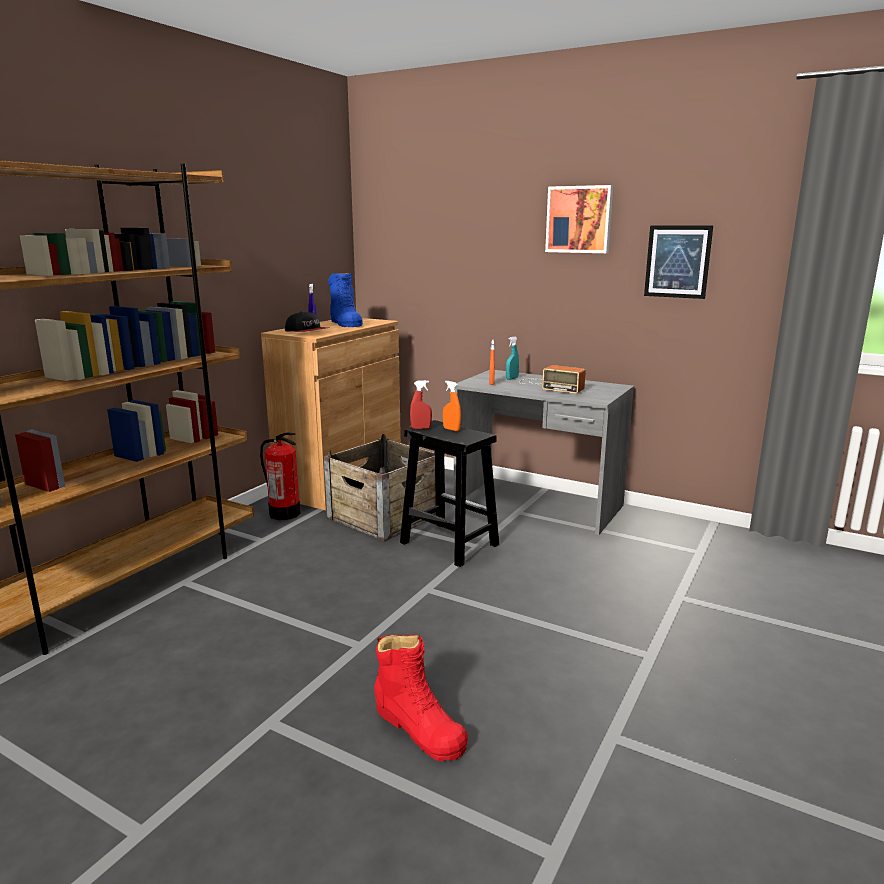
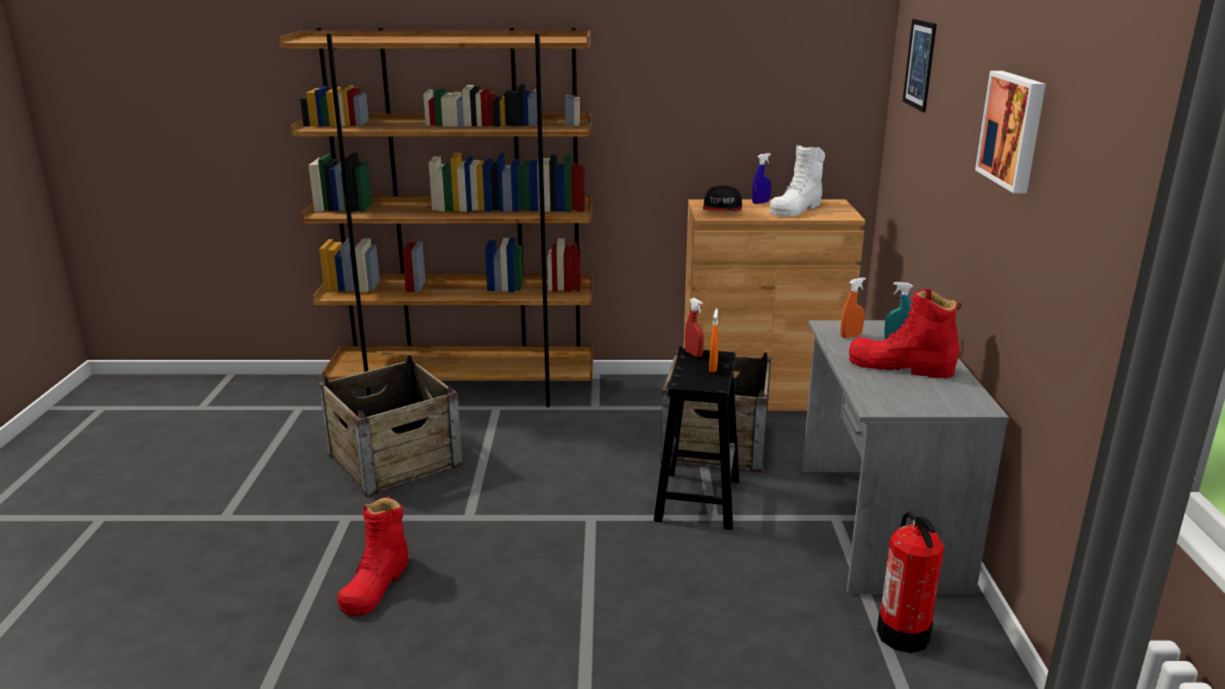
camera: 60 degrees right, 5 degrees up
(193, 663) = (394, 459): none -> crate
(284, 513) = (656, 396): fire extinguisher -> fire extinguisher (903, 634)
(346, 324) = (796, 209): blue boot -> white boot
(550, 385) = (900, 367): radio -> red boot
(677, 261) = (1076, 235): picture -> picture (919, 64)

